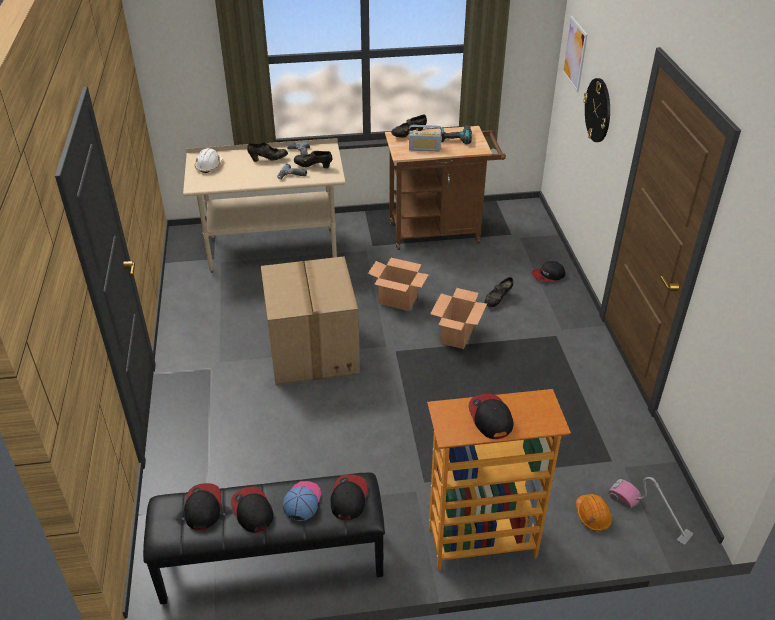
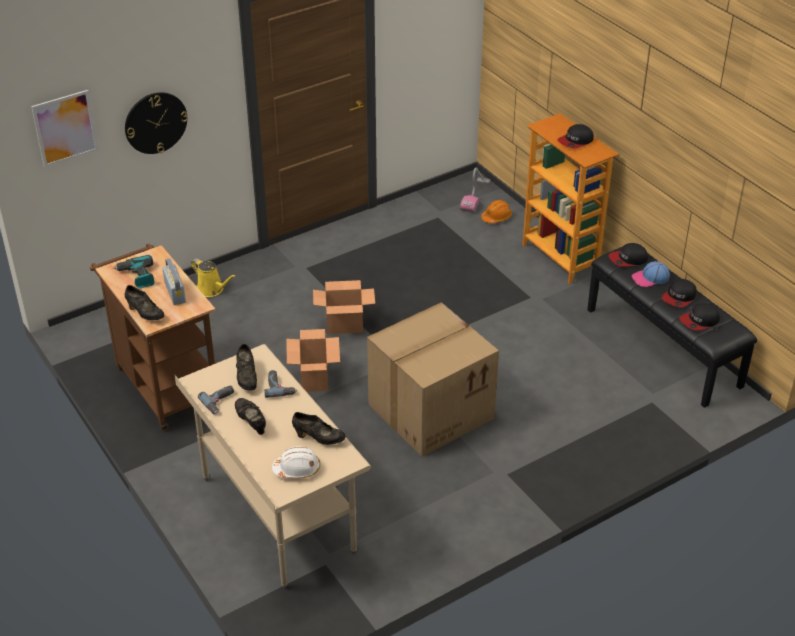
camera: 115 degrees left, 0 degrees up
(497, 300) = (272, 312): black shoe -> black shoe (319, 438)
(548, 275) = (212, 289): cap -> yellow watering can

